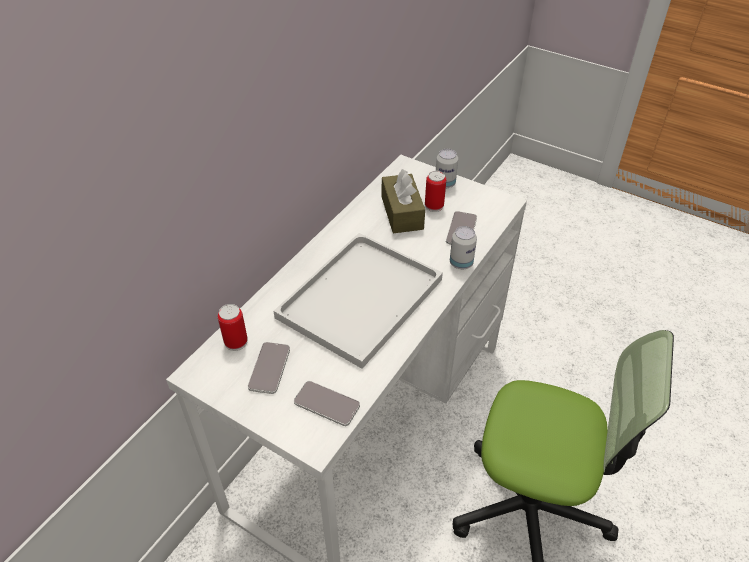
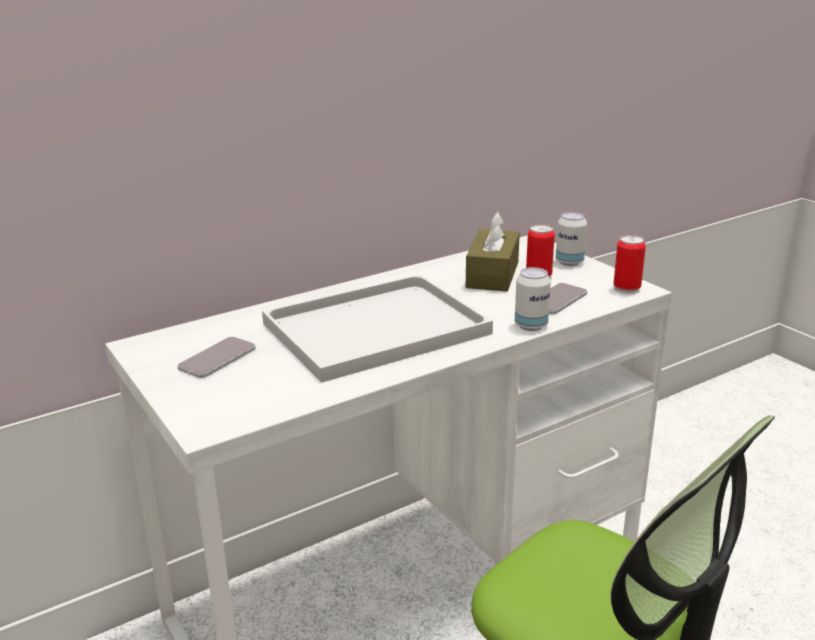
camera: 25 degrees right, 20 degrees down
(236, 342) = (203, 332): can -> can (626, 289)
(327, 404) = (251, 400): phone -> none

